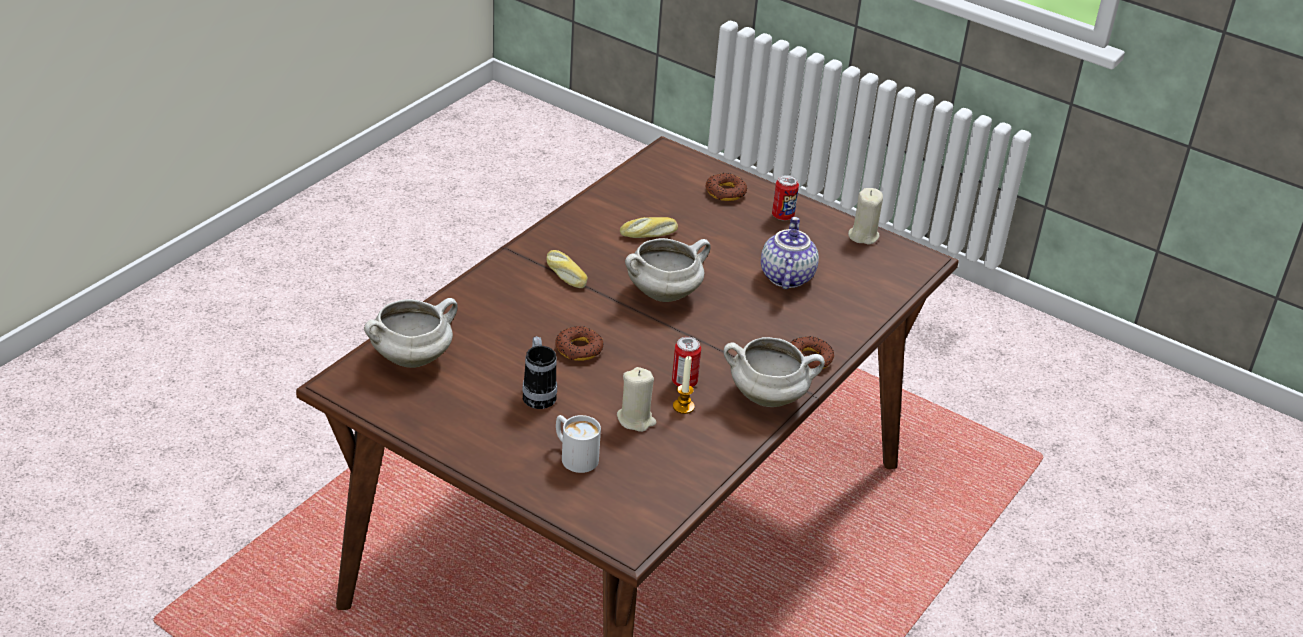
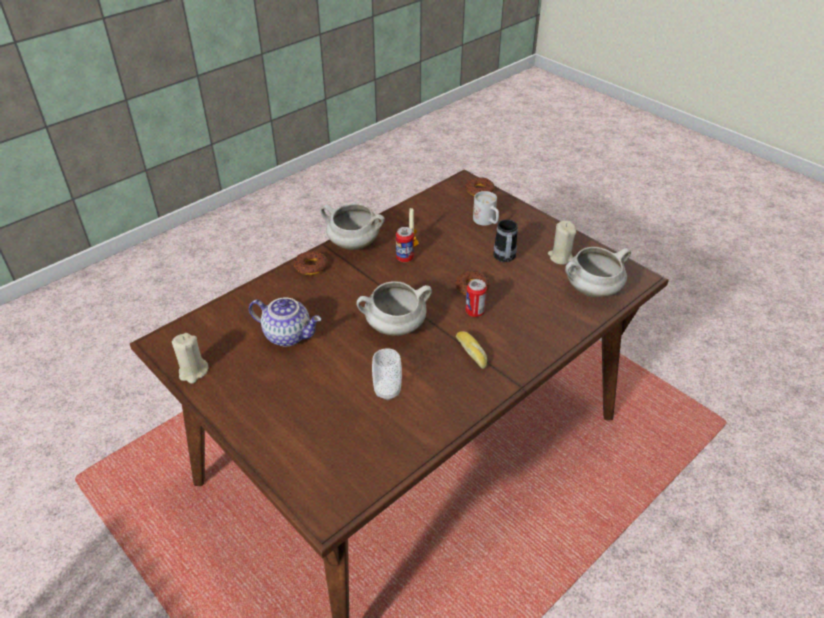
camera: 165 degrees left, 5 degrees up
(636, 419) = (444, 238): beige candle -> beige candle (560, 257)
(649, 234) = (387, 391): bread -> cup
(725, 192) = (291, 440): donut -> donut (479, 190)
(783, 216) = (252, 402): can -> can (475, 312)
(785, 276) = (288, 335): teapot -> teapot turned 90 degrees counterclockwise

